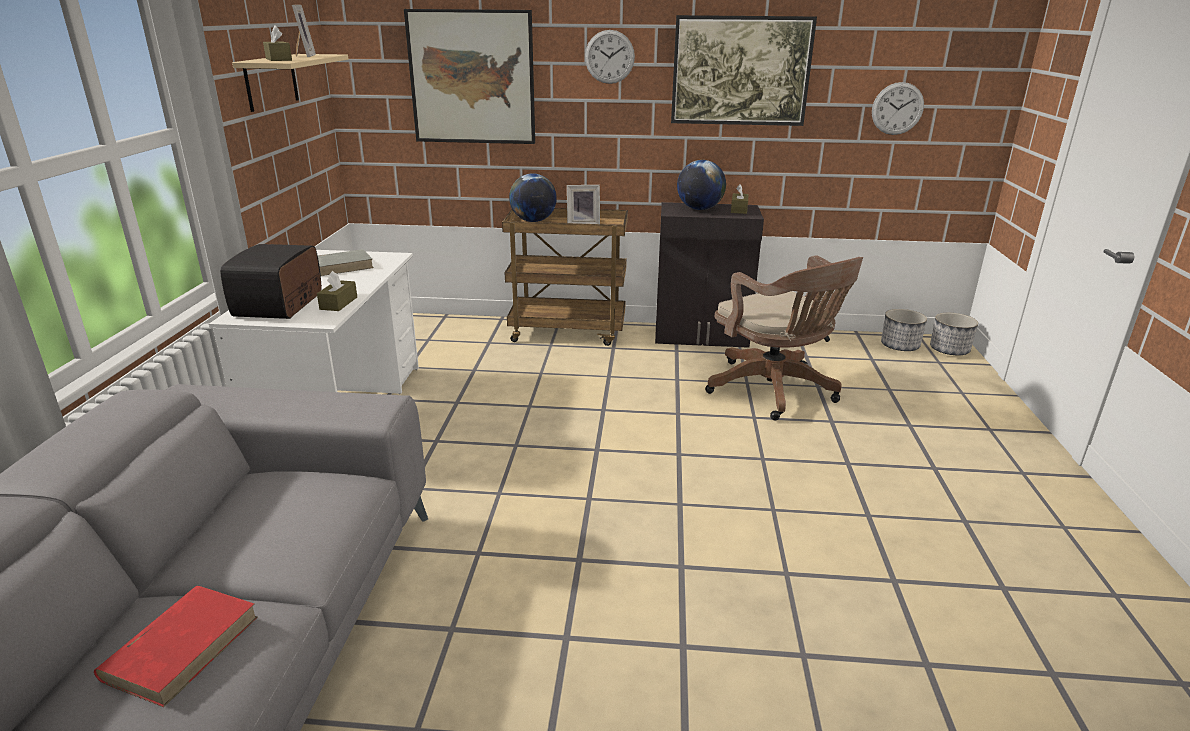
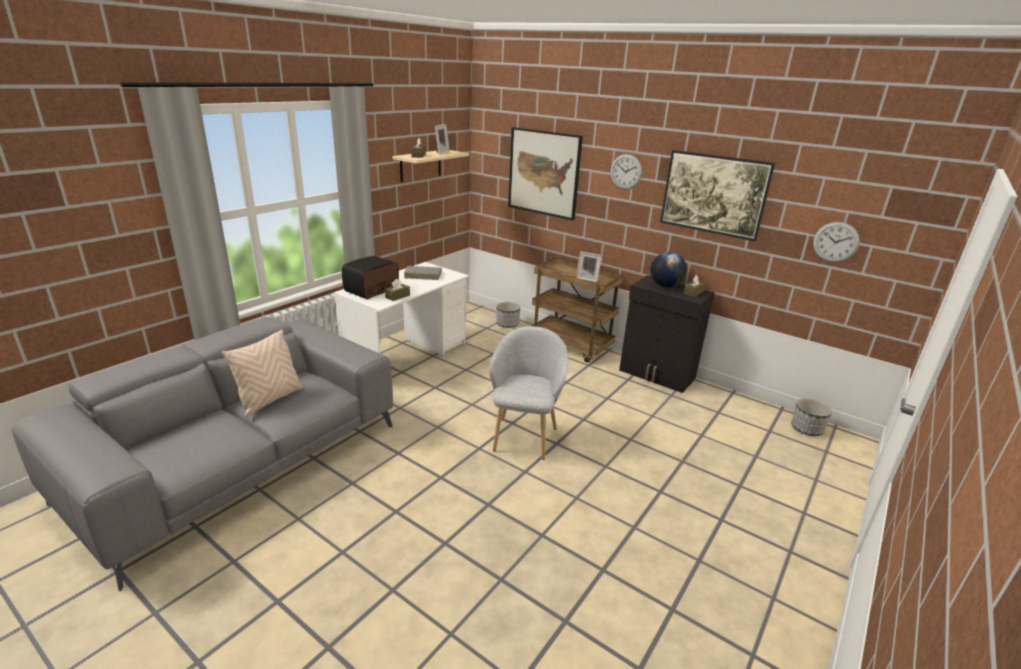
camera: 30 degrees right, 0 degrees up
(183, 646) = (211, 434): red book -> none
(242, 538) = (270, 399): none -> beige pillow
(533, 221) = (560, 269): globe -> none
(631, 461) = (524, 437): none -> grey armchair
(775, 391) = (665, 428): brown office chair -> none
(949, 350) = (848, 446): planter -> planter (507, 324)

